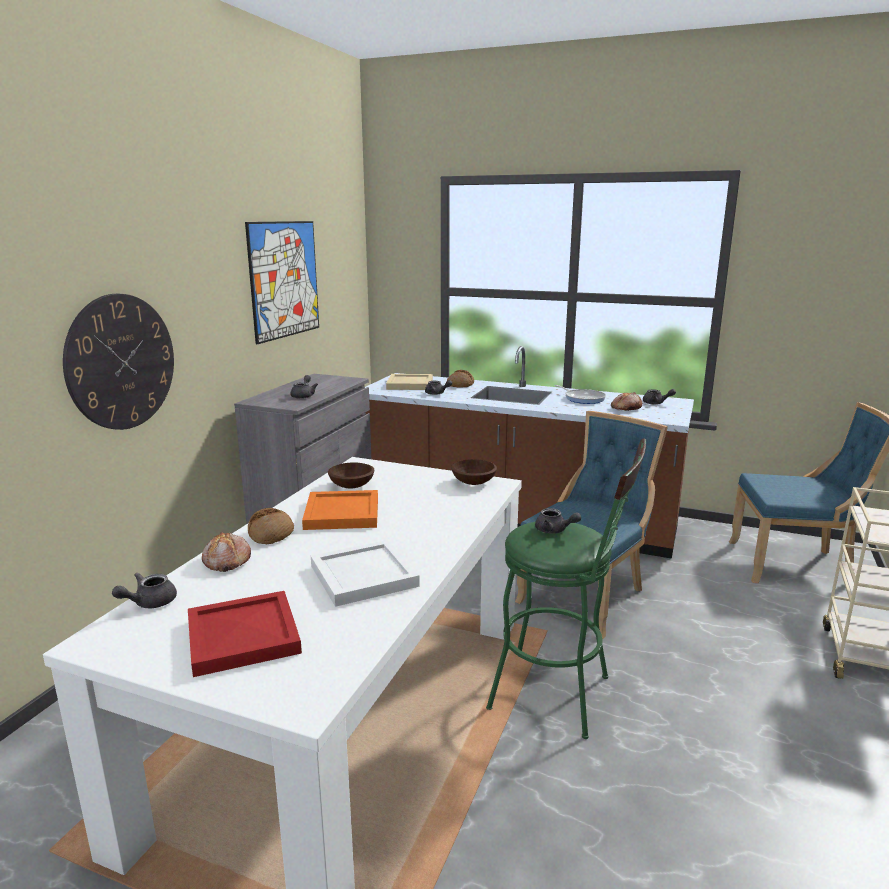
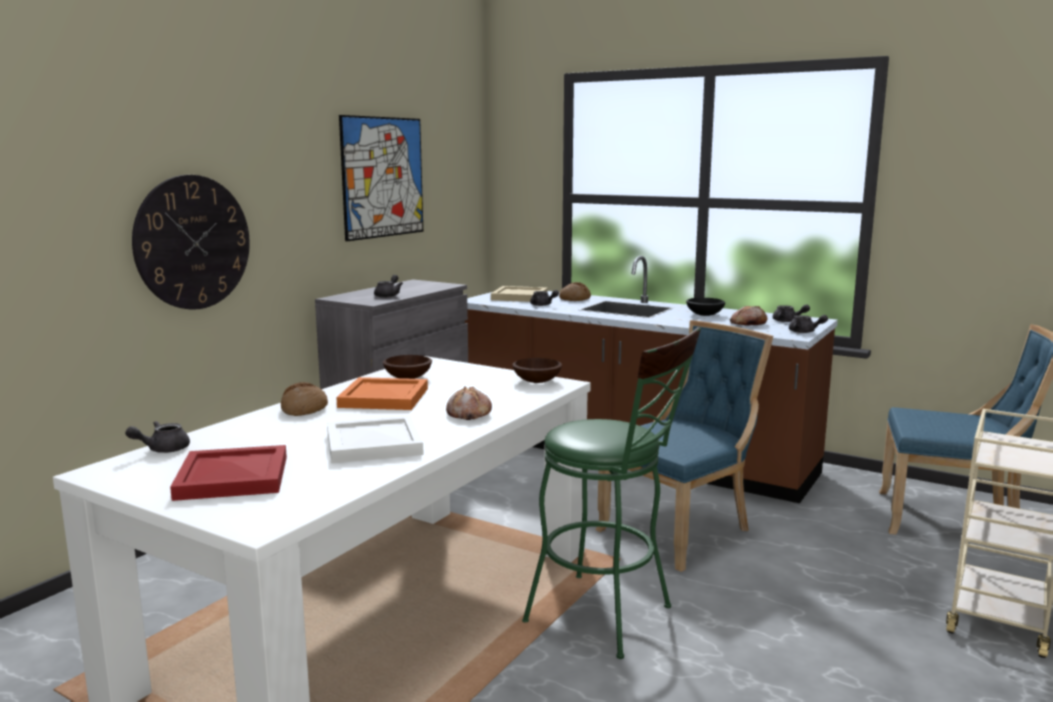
camera: 10 degrees right, 5 degrees down
(226, 561) = (249, 426): bread -> bread (468, 414)
(554, 530) = (600, 426): grey teapot -> grey teapot (805, 332)
(583, 398) = (705, 314): frying pan -> black bowl

